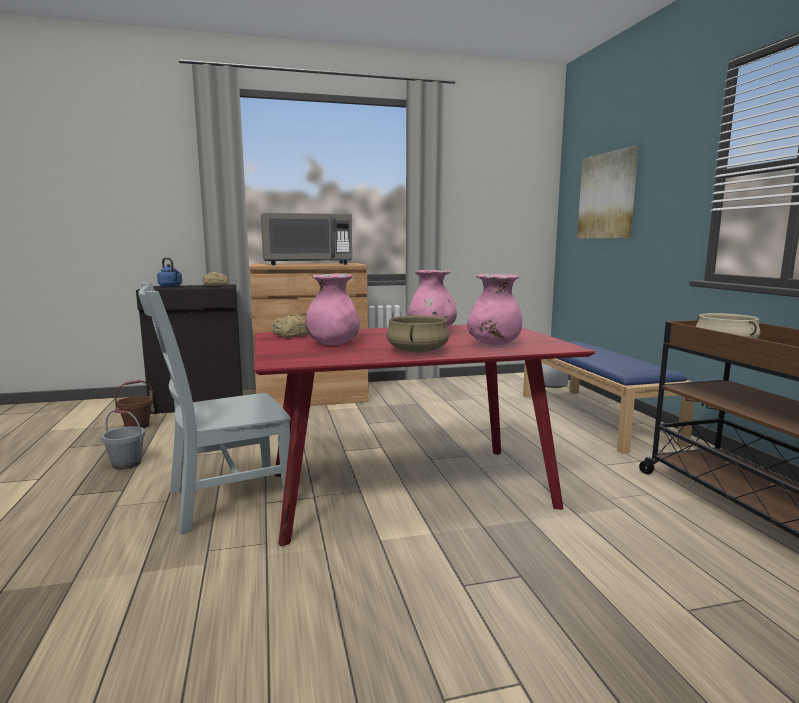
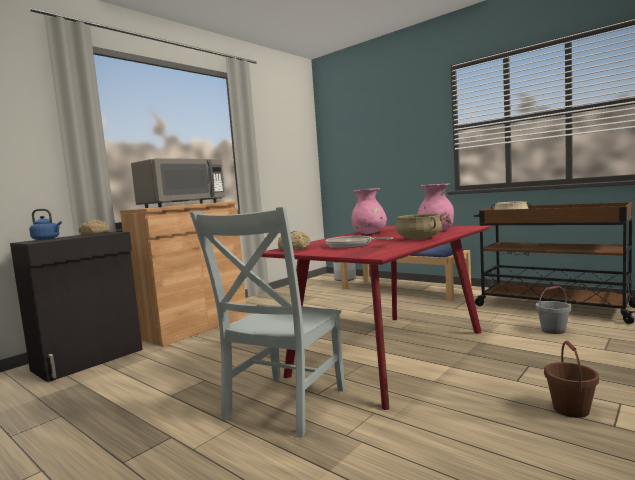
camera: 35 degrees left, 5 degrees down
(126, 464) = (124, 421): grey bucket -> grey bucket (553, 330)
(137, 426) = (59, 394): brown bucket -> brown bucket (571, 409)
(333, 344) = (351, 245): pink vase -> frying pan
(607, 196) = (366, 146): picture -> none

